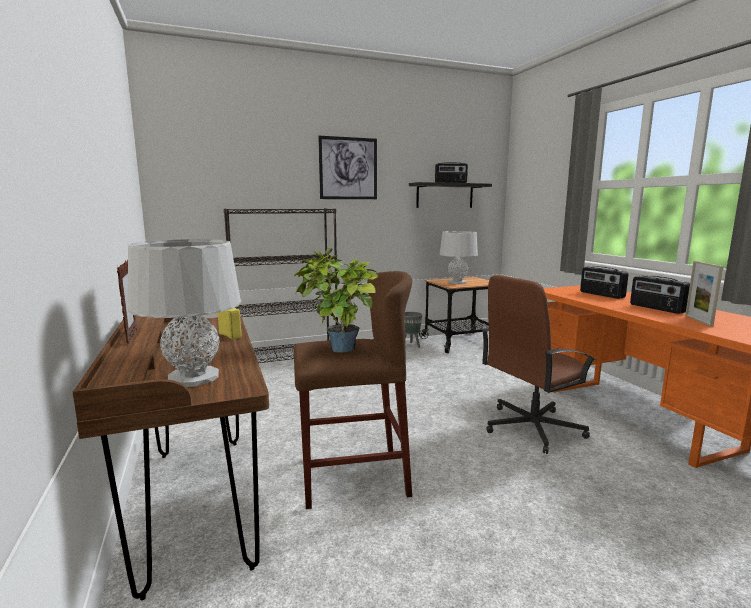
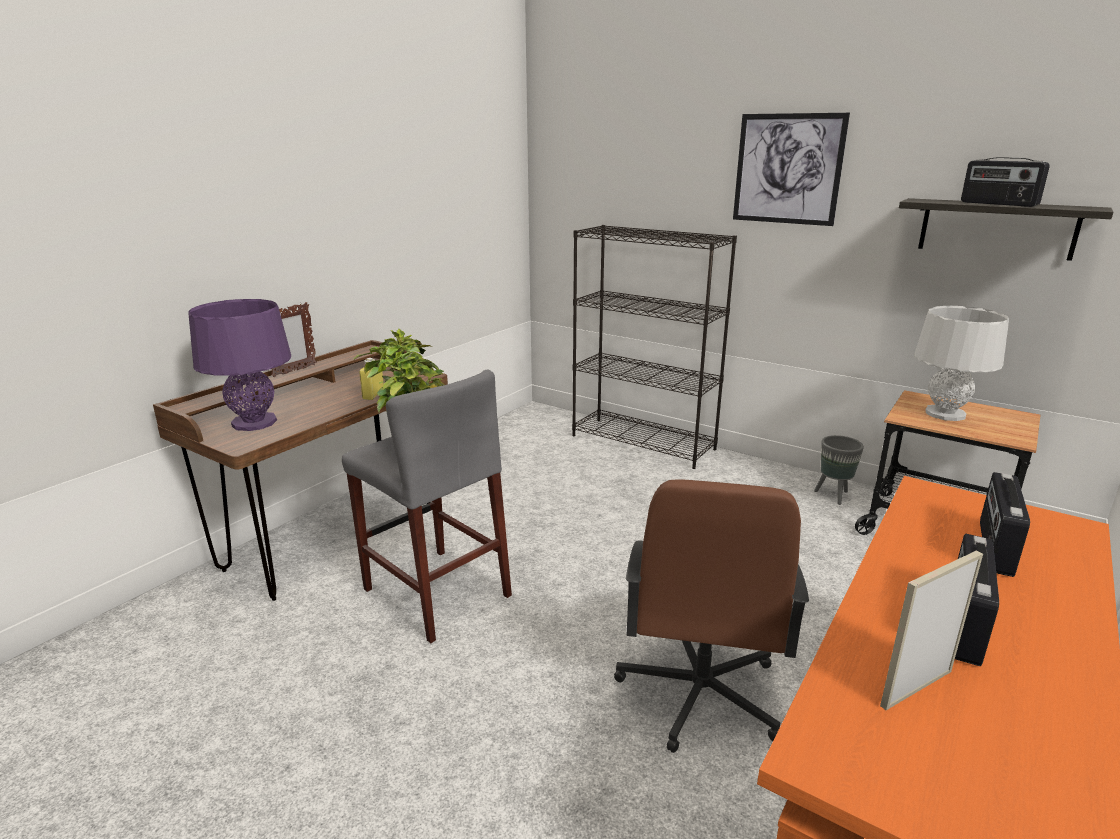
camera: 55 degrees right, 10 degrees up
(193, 377) = (254, 422): grey table lamp -> purple table lamp
(353, 476) = (436, 592): brown stool -> grey stool
(531, 428) = (699, 693): brown office chair -> brown office chair turned 105 degrees counterclockwise

